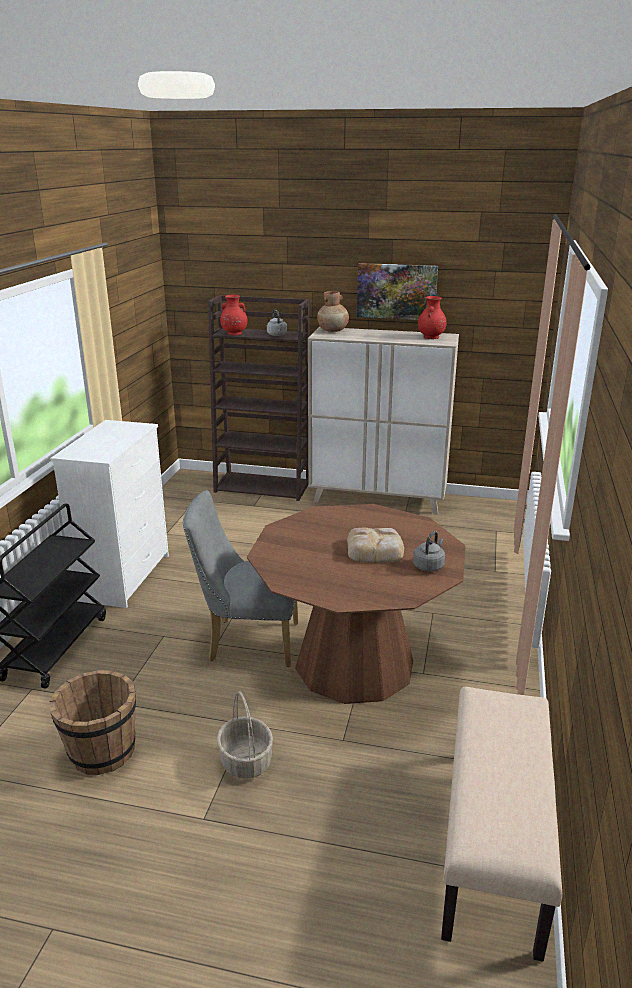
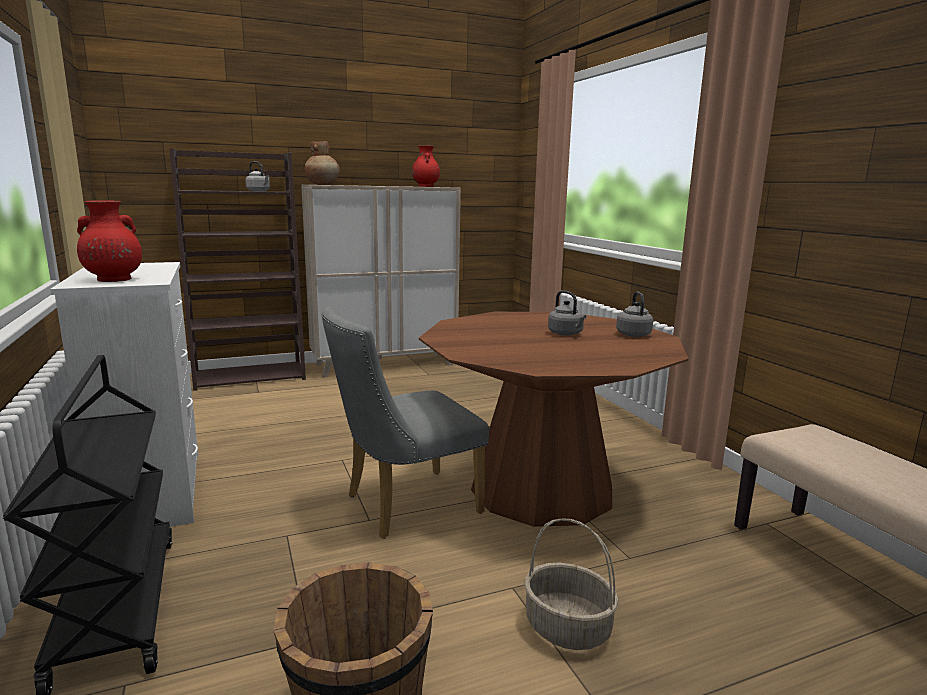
camera: 35 degrees left, 10 degrees down
(234, 333) = (204, 190): red vase -> red vase (113, 279)
(375, 550) = (566, 334): bread -> grey kettle
(396, 291) = (379, 146): picture -> none

